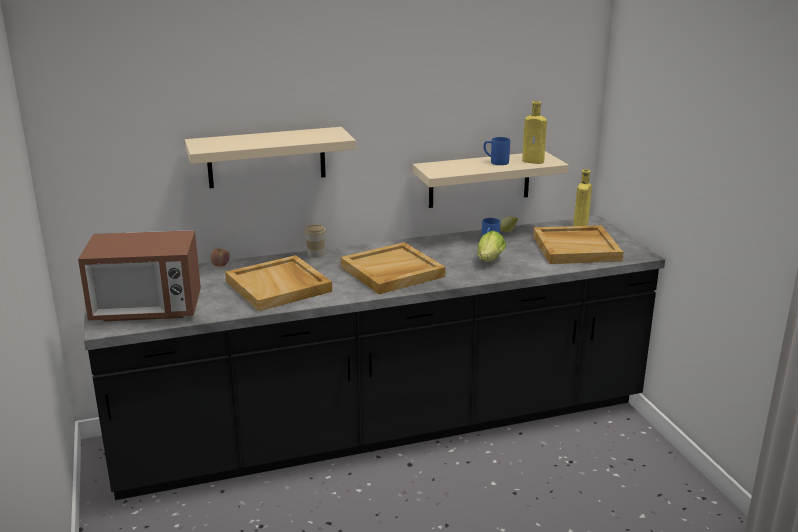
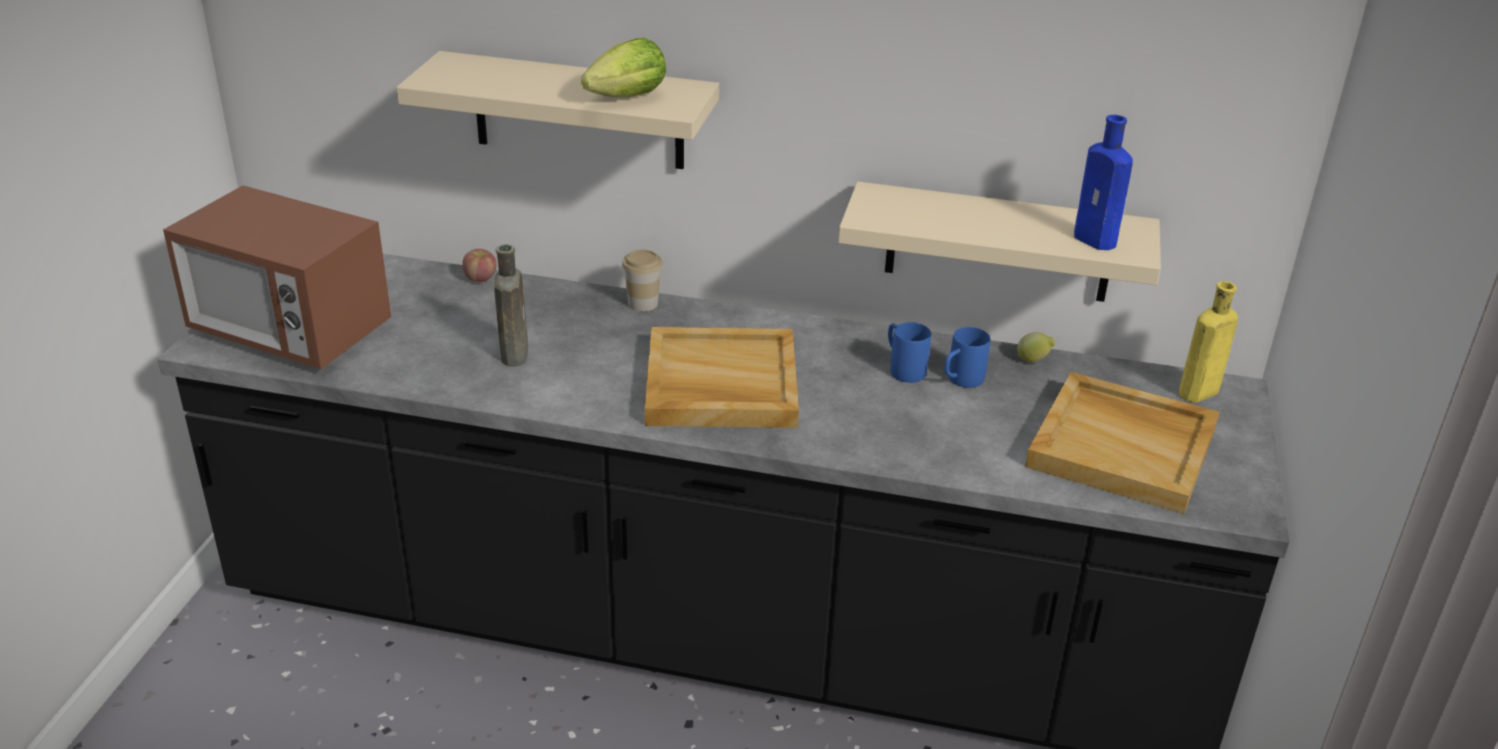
camera: 30 degrees right, 10 degrees up
(279, 286) = (514, 352): beige tray -> brown bottle
(489, 261) = (915, 421): lettuce -> lettuce (623, 99)
(495, 162) = (1016, 220): blue mug -> blue mug (902, 368)
(534, 161) = (1097, 241): yellow bottle -> blue bottle

